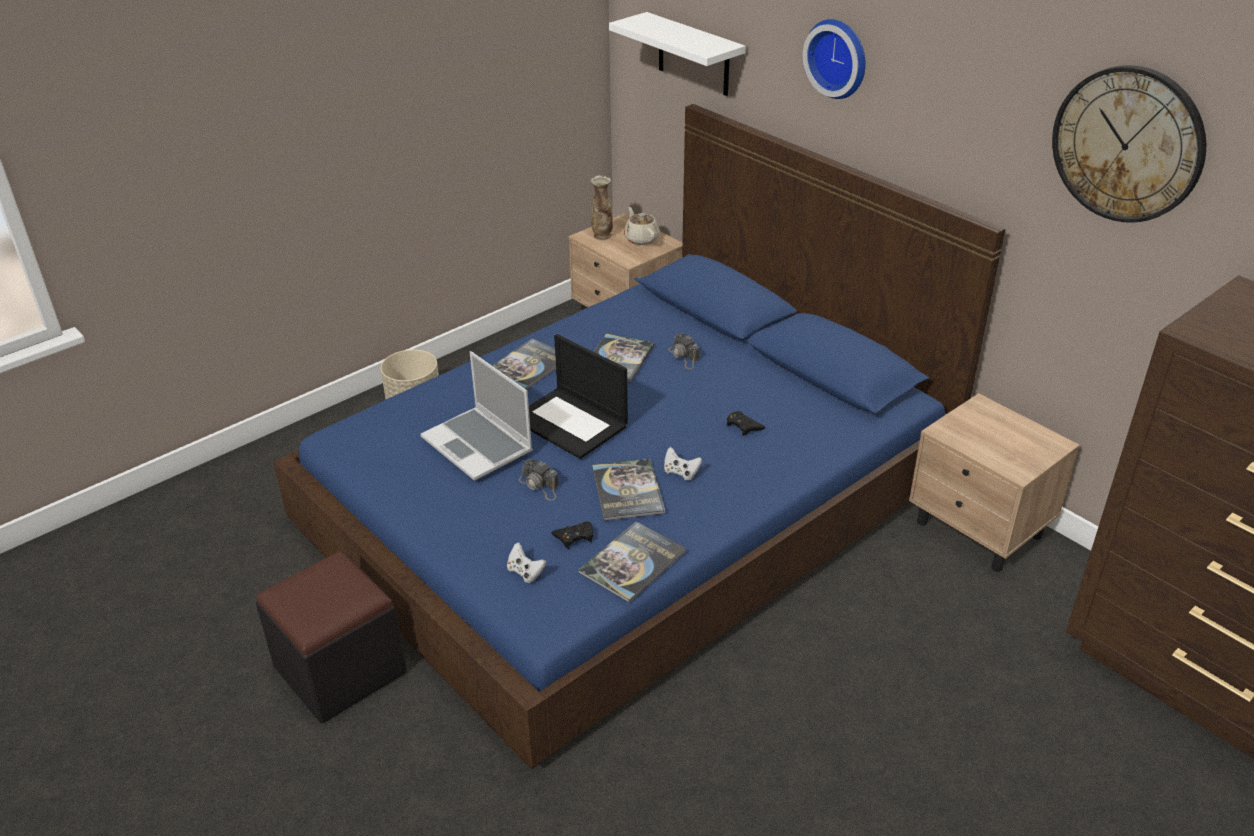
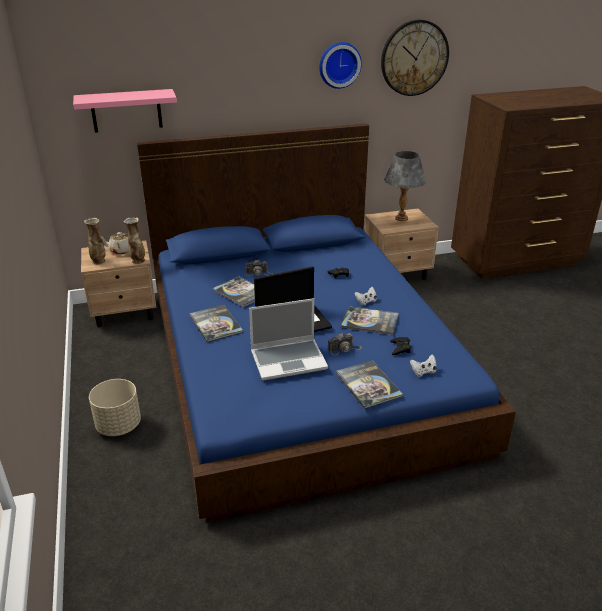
camera: 65 degrees left, 5 degrees down
(340, 670) = (379, 527): black ottoman -> none
(626, 259) = (138, 261): none -> vase
(632, 562) = (432, 335): book -> book (368, 384)
(693, 55) = (126, 111): white shelf -> pink shelf
(839, 57) = (246, 72): wall clock -> wall clock (339, 64)
(1008, 435) = (401, 218): none -> grey table lamp

